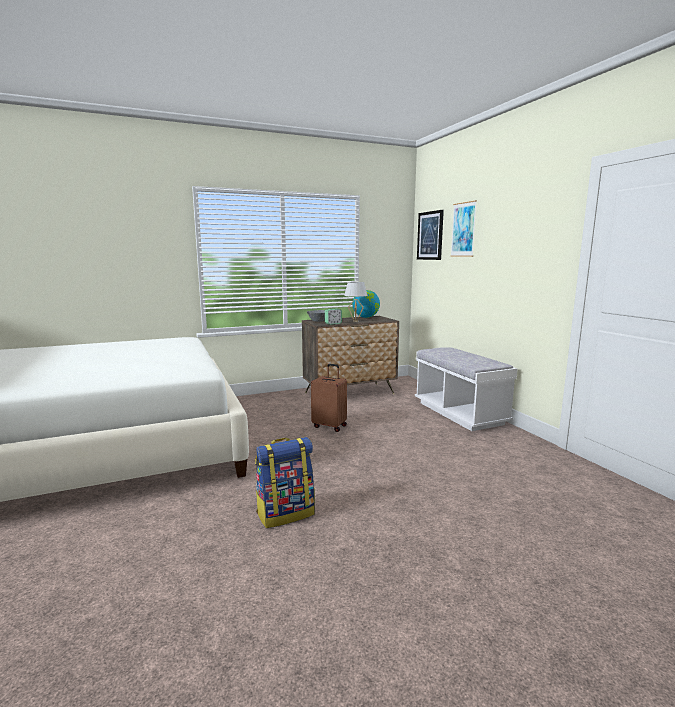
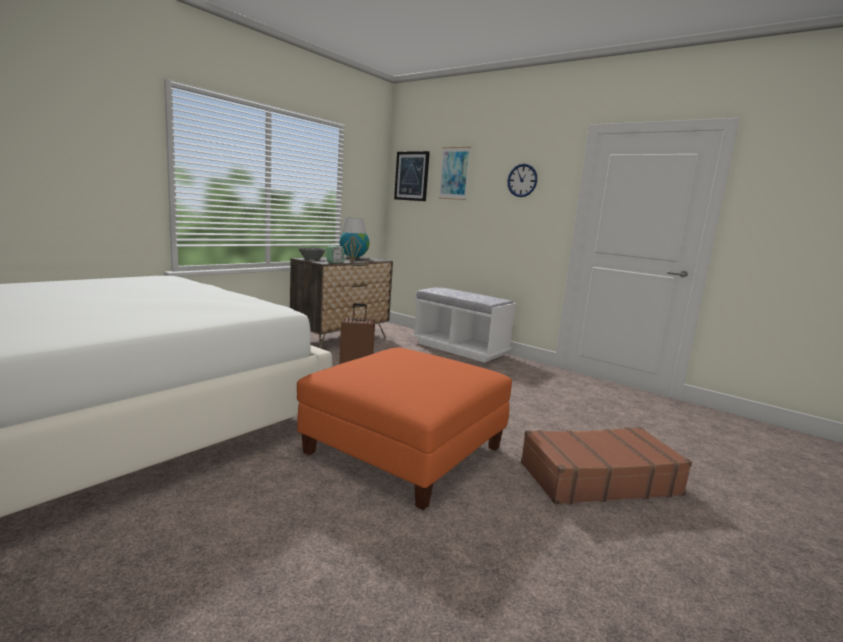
camera: 30 degrees left, 0 degrees up
(286, 513) = (404, 449): backpack -> orange ottoman
(457, 600) = (598, 478): none -> brown suitcase
(523, 231) = (522, 180): none -> wall clock

